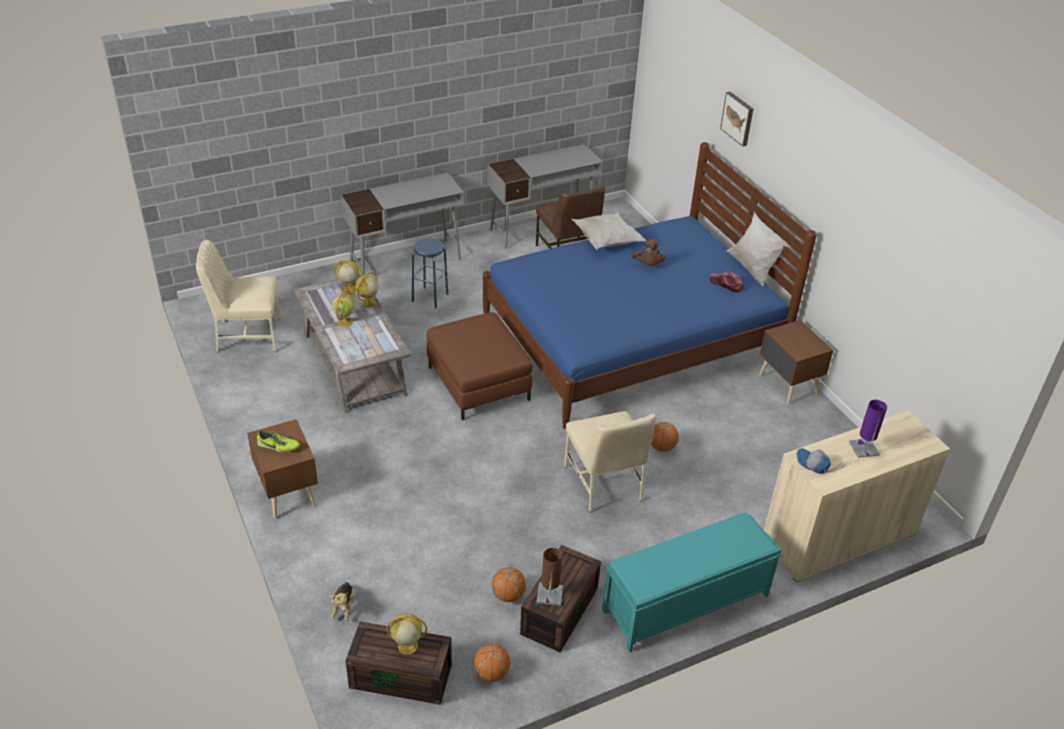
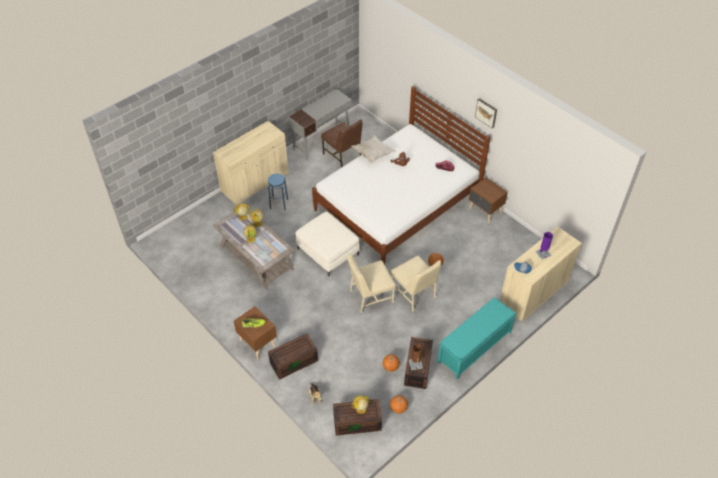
camera: 15 degrees left, 10 degrees up
(247, 335) = (189, 255): beige chair -> beige chair (370, 296)
(336, 538) = (294, 361): none -> brown storage box
(406, 260) = (255, 182): grey desk -> beige cabinet
(478, 383) = (328, 252): brown ottoman -> white ottoman
(631, 340) = (397, 204): blue bed -> white bed
(738, 118) = (432, 74): picture -> picture (486, 112)
(753, 270) = (455, 154): white pillow -> none

